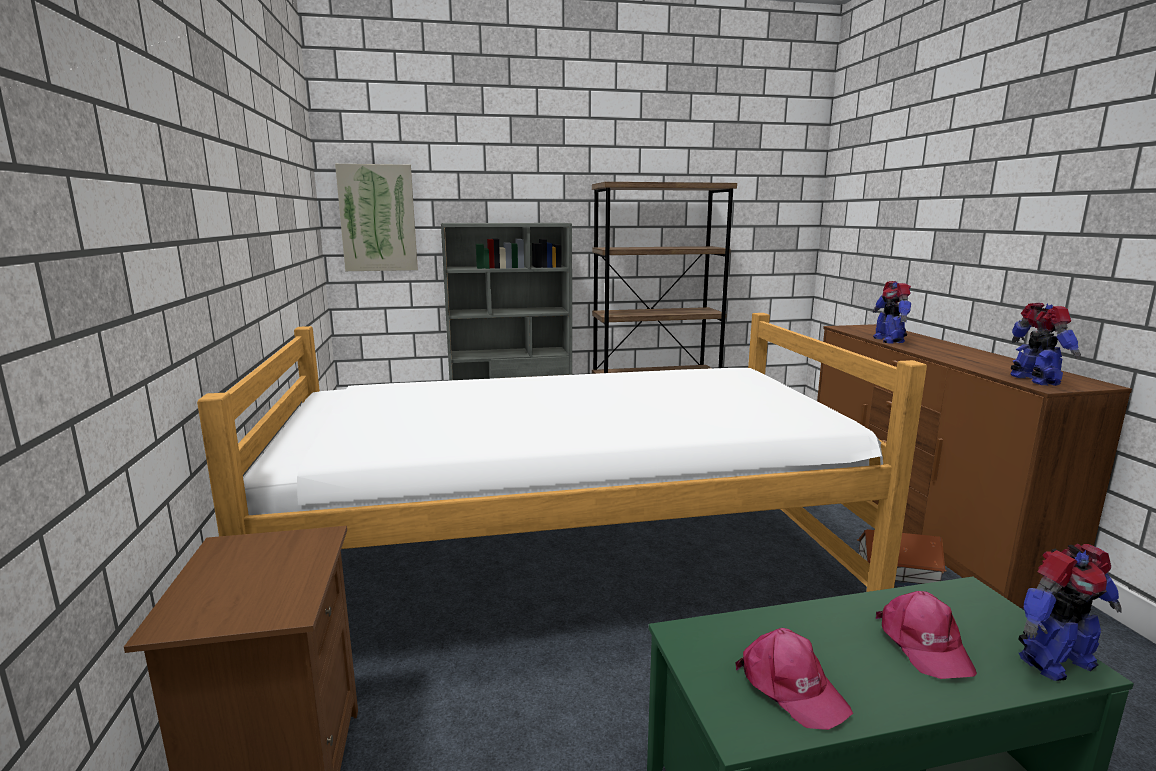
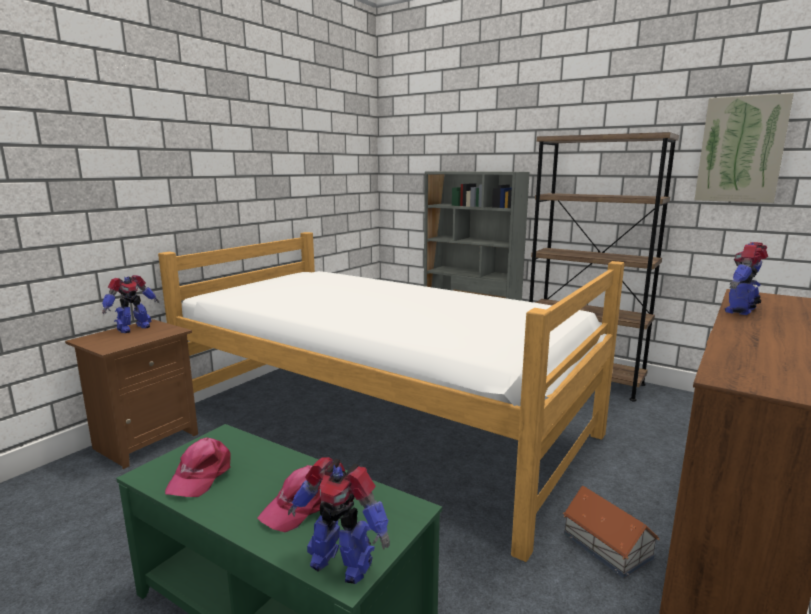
camera: 45 degrees right, 0 degrees up
(378, 218) = (407, 167): picture -> picture (741, 150)
(1034, 380) = (737, 371): toy robot -> toy robot (133, 328)

